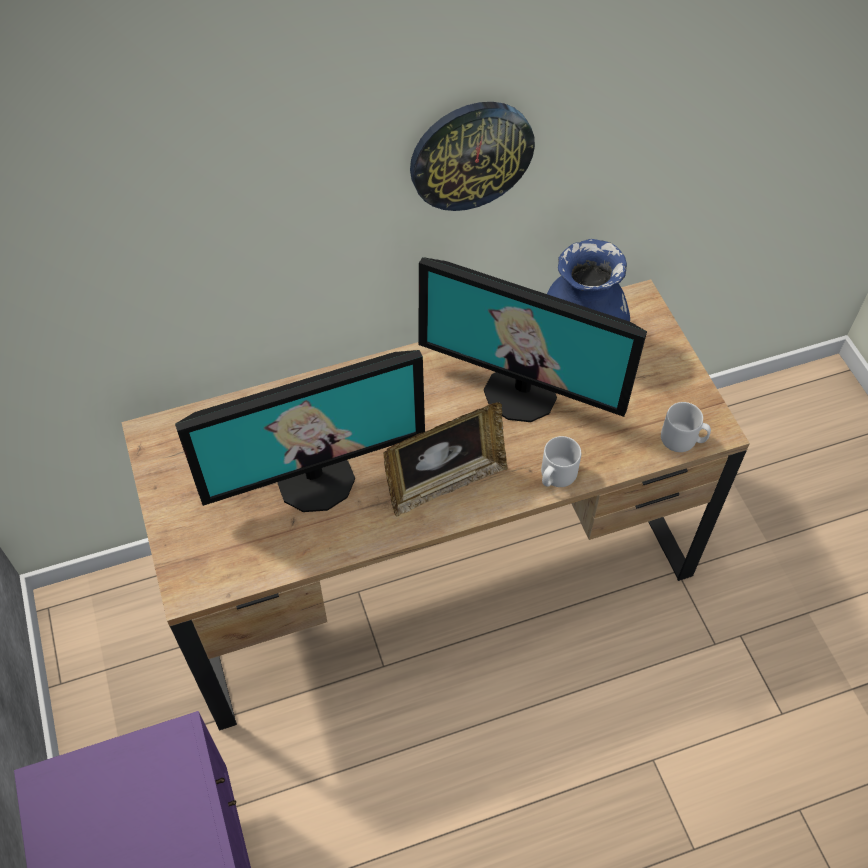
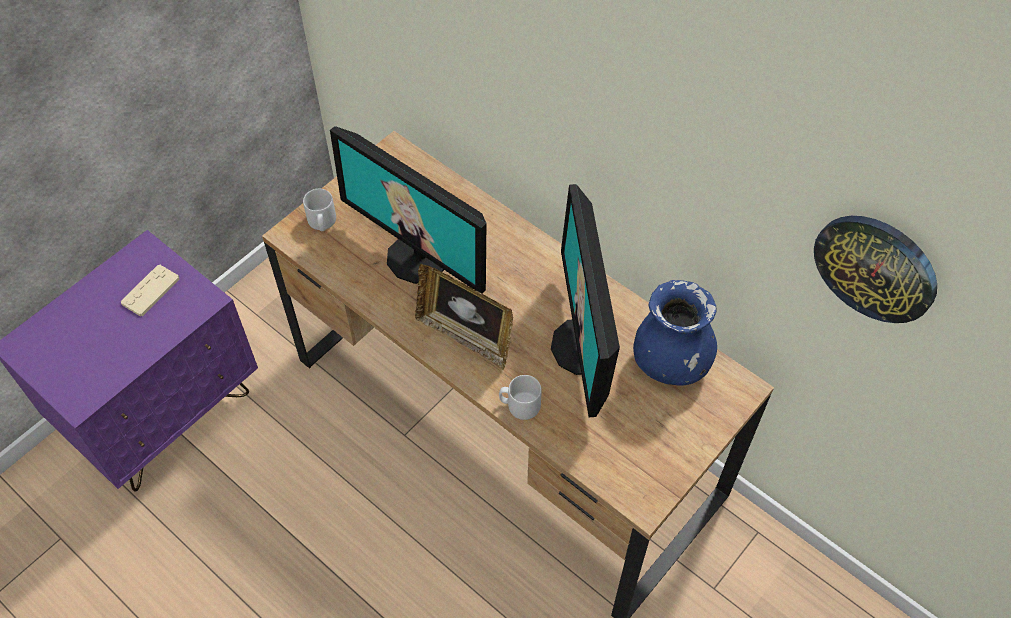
camera: 60 degrees right, 0 degrees up
(116, 803) = (150, 291): none -> beige game controller
(471, 155) = (648, 143): wall clock -> wall clock (875, 267)
(683, 439) = (617, 481): grey mug -> grey mug (322, 222)

